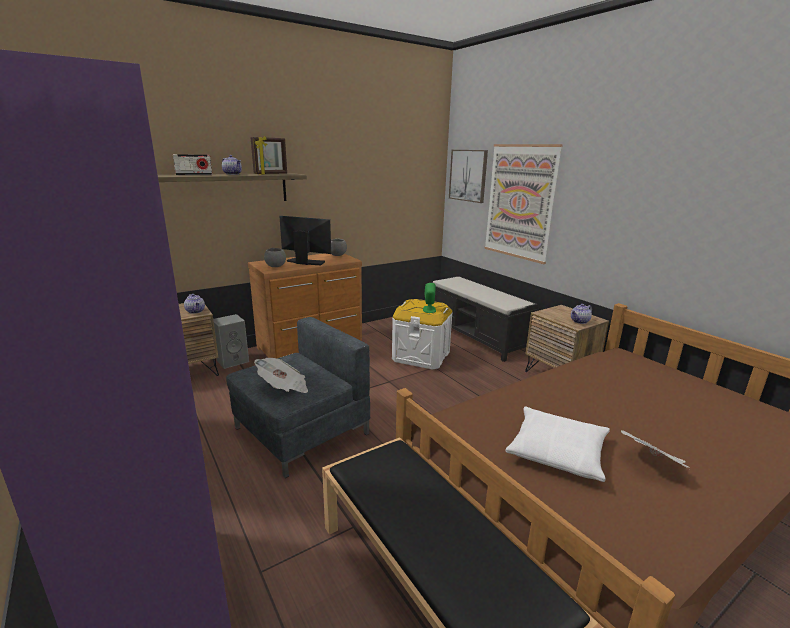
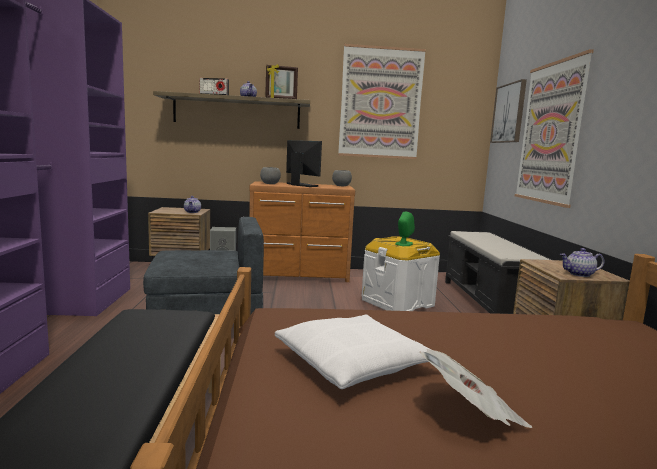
camera: 30 degrees right, 10 degrees down
(284, 387) = (181, 262): newspaper -> none
(359, 168) = (380, 103): none -> picture

